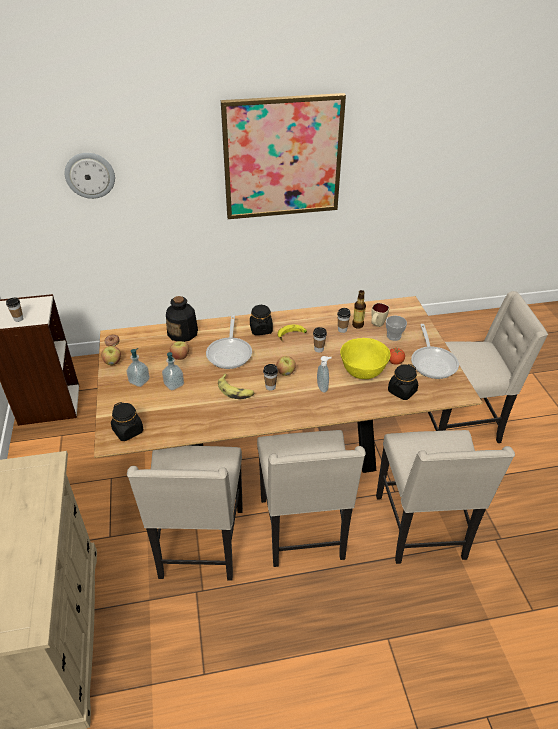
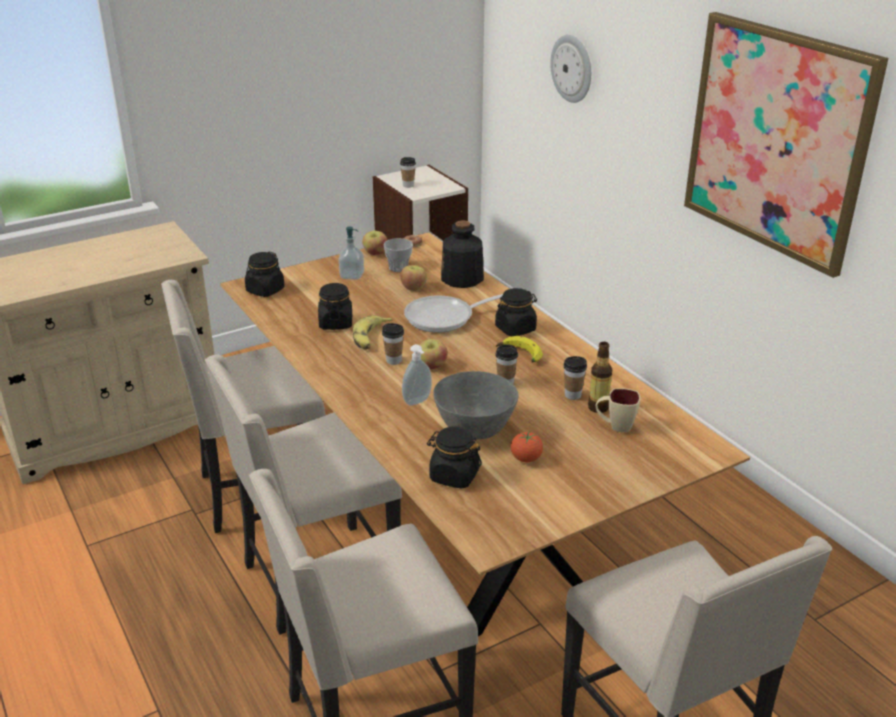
camera: 70 degrees right, 10 degrees down
(174, 384) = (358, 296): soap dispenser -> none
(205, 403) = (336, 323): none -> black jar
(362, 373) = (475, 430): yellow bowl -> grey bowl
(394, 336) = (598, 448): cup -> cup (398, 267)
(433, 362) = (556, 500): frying pan -> none

